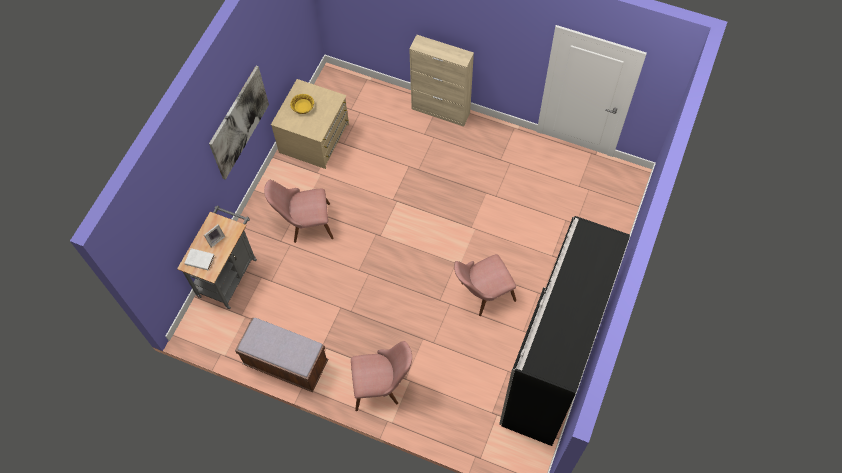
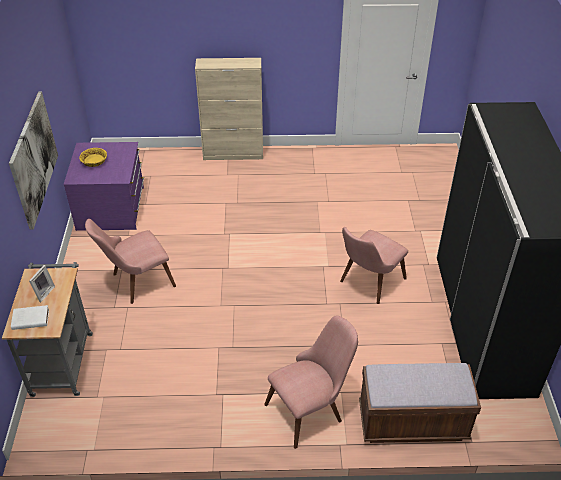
camera: 25 degrees left, 20 degrees down
(286, 363) = (180, 429): brown bench -> brown bench (412, 422)
(315, 138) = (112, 208): beige dresser -> purple dresser

